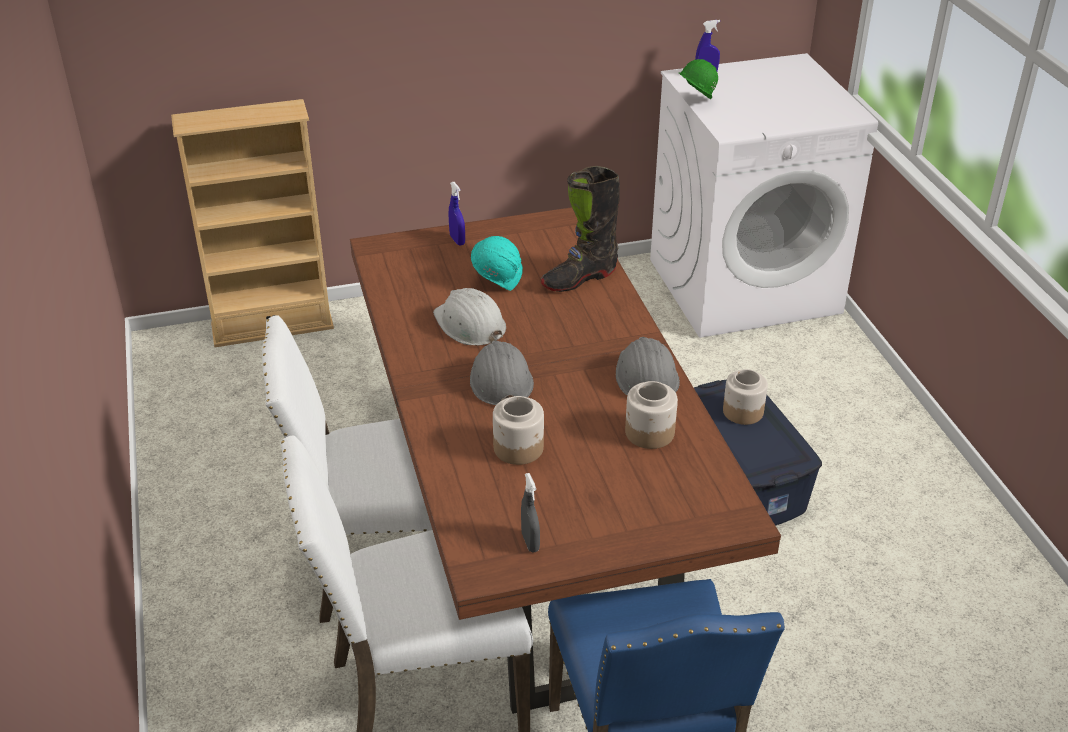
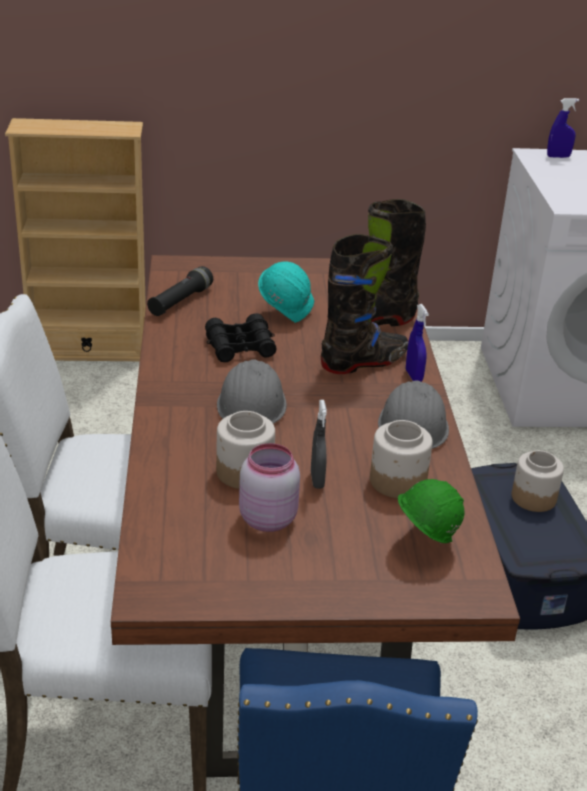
camera: 10 degrees right, 5 degrees down
(397, 285) = (180, 301): none -> black flashlight
(457, 240) = (258, 271): blue spray bottle -> blue spray bottle (413, 376)
(470, 325) = (240, 347): white hard hat -> black binoculars
(530, 542) = (219, 572): grey spray bottle -> grey spray bottle (317, 480)
(552, 487) = (267, 518): none -> pink jar
(585, 321) = (364, 362): none -> black boot
(694, 102) = (539, 176): green hard hat -> green hard hat (423, 542)

